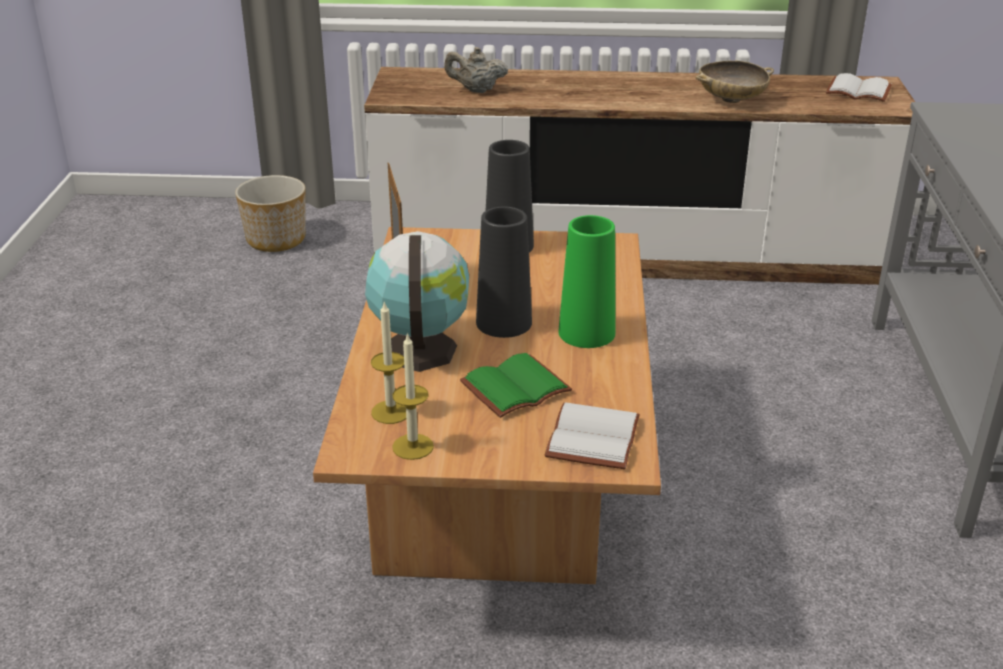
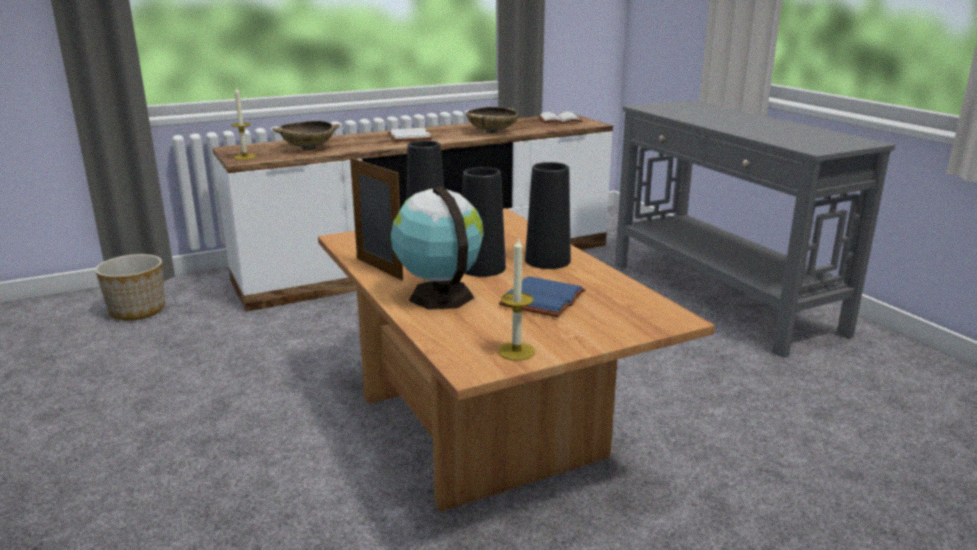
camera: 30 degrees left, 10 degrees down
(391, 412) = (469, 336): candle -> candle (245, 157)
(476, 90) = (308, 149): beige teapot -> beige bowl
(515, 386) = (541, 299): green book -> blue book
(586, 333) = (547, 260): green vase -> black vase
(590, 436) = (632, 312): white book -> white book (408, 137)

